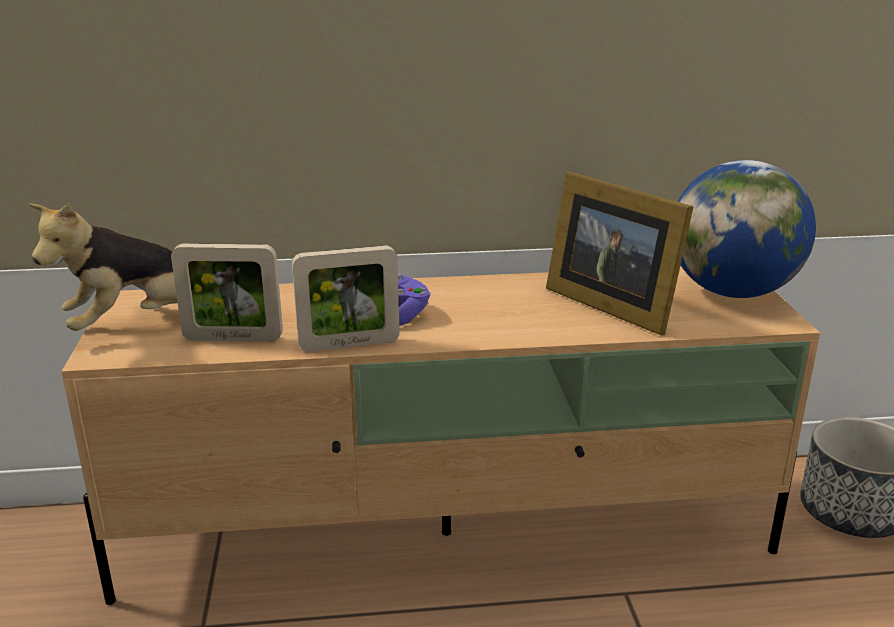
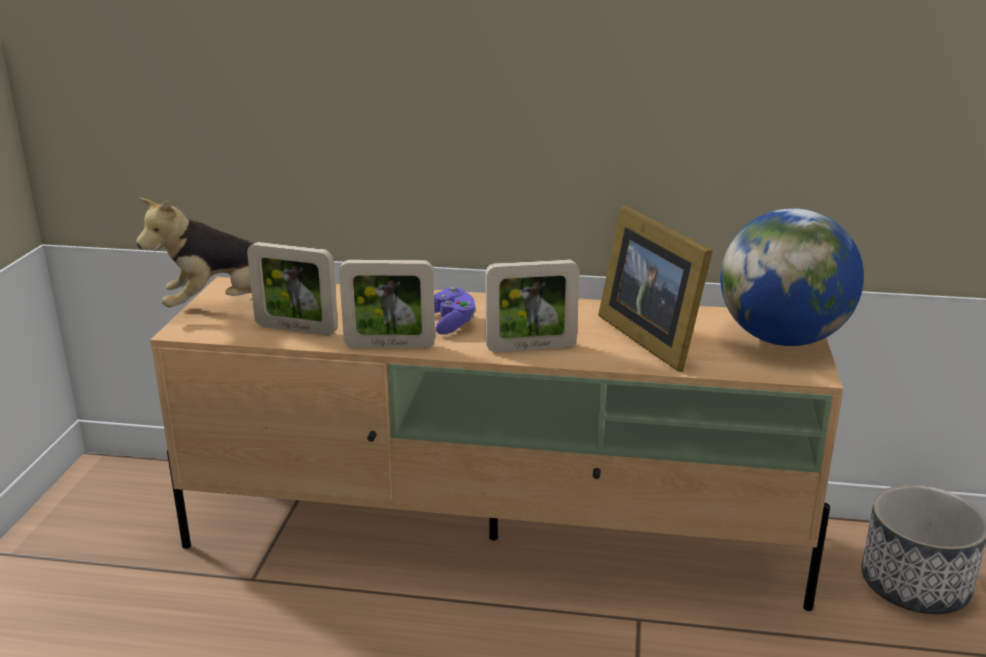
camera: 15 degrees right, 0 degrees up
(499, 328) = (531, 347): none -> picture frame

